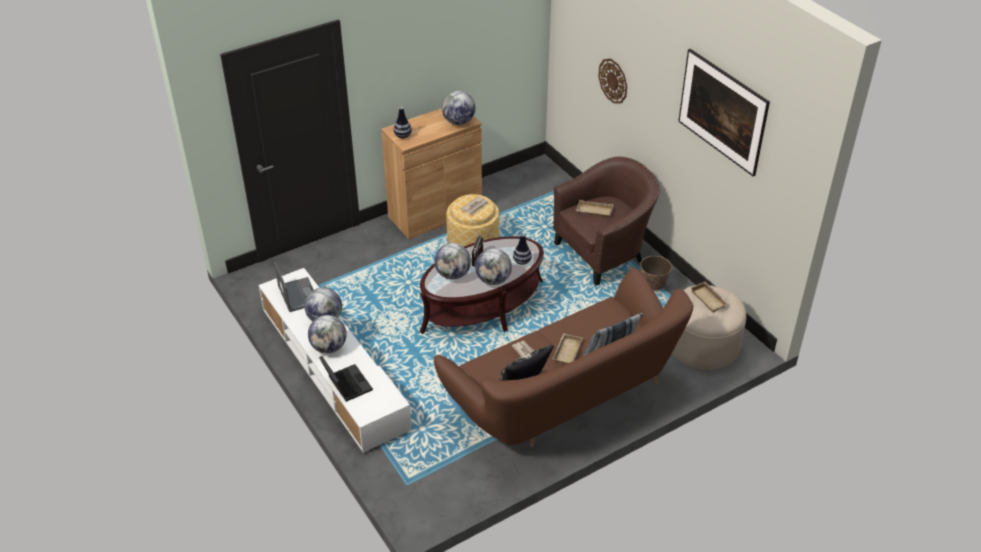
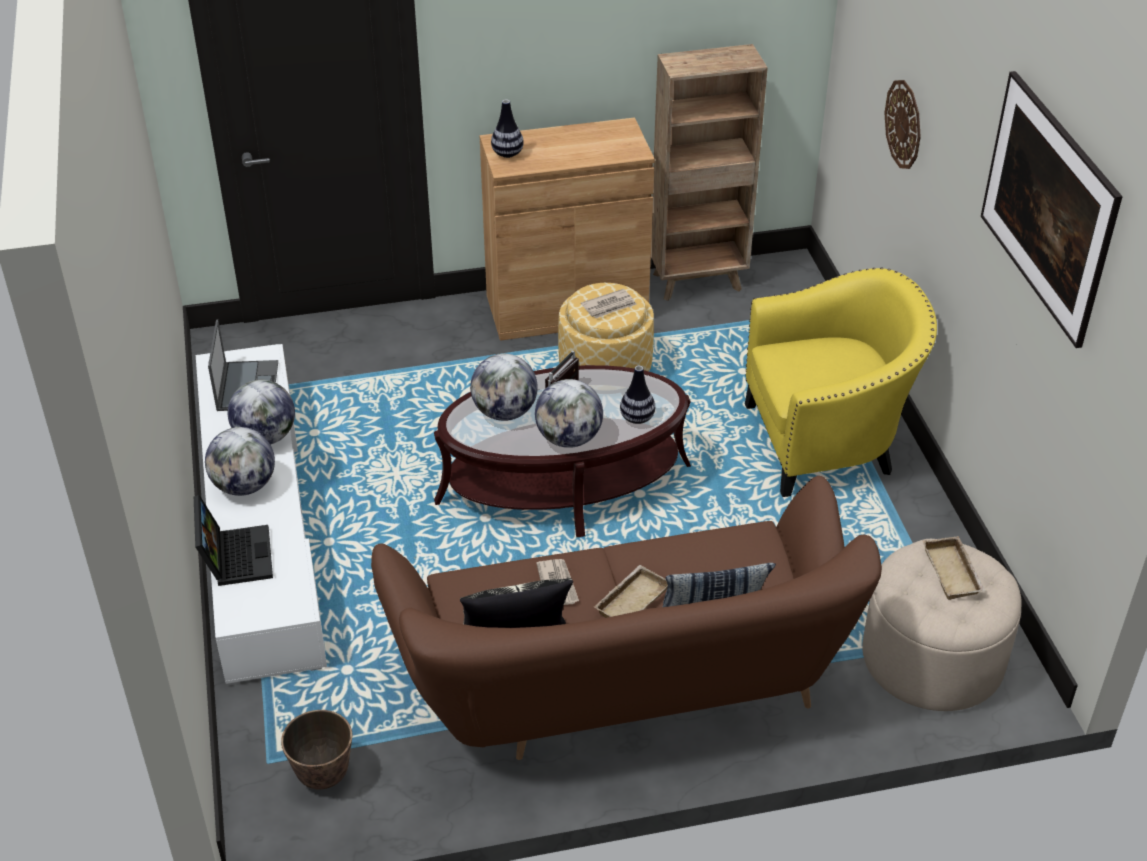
camera: 20 degrees right, 0 degrees up
(458, 122) = (615, 149): globe -> none
(498, 184) = (699, 281): none -> brown bookcase
(593, 211) = (812, 360): beige tray -> none
(604, 253) = (828, 442): brown armchair -> yellow armchair
(653, 287) = (889, 525): planter -> planter (323, 777)

